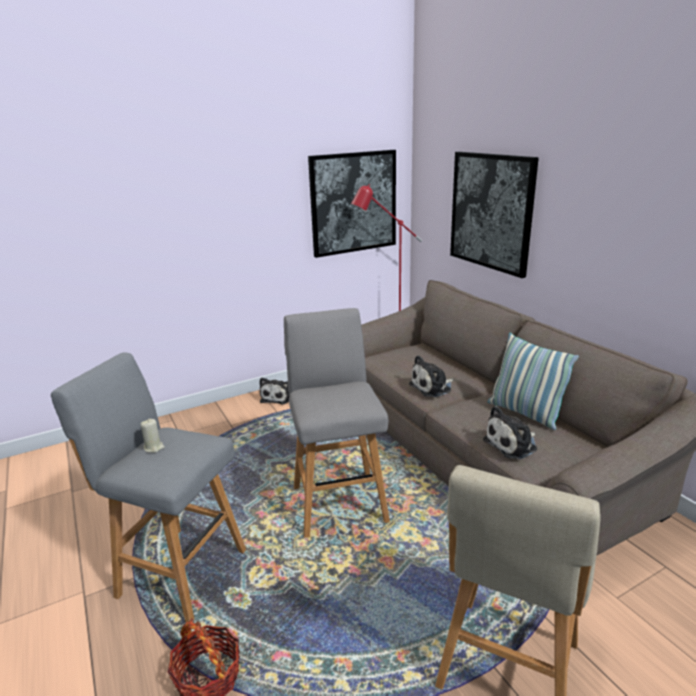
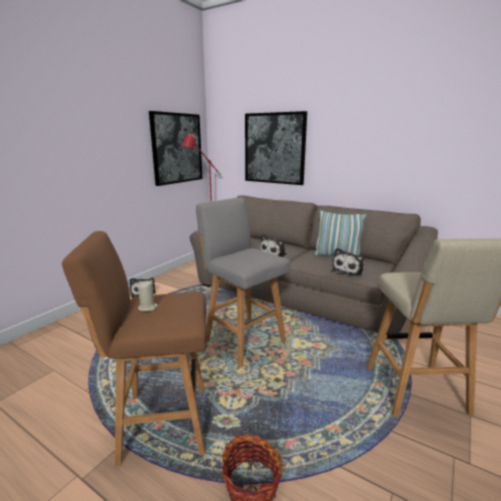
camera: 30 degrees left, 5 degrees down
(179, 571) = (161, 423): grey stool -> brown stool

